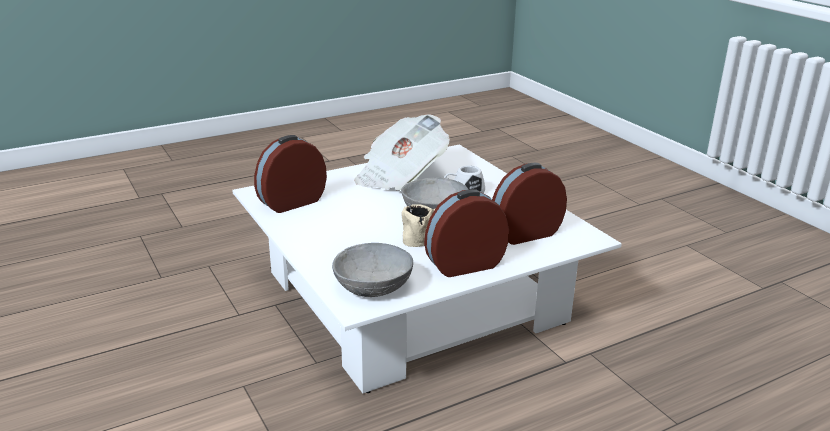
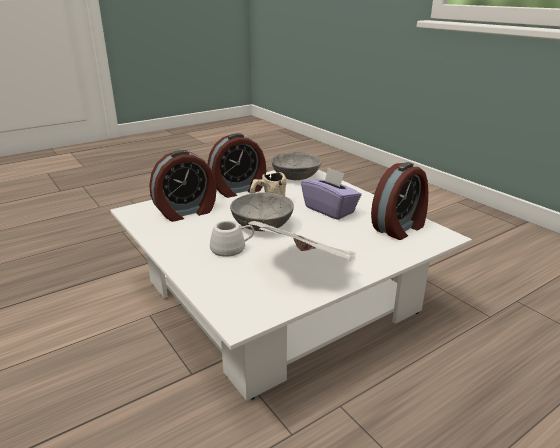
camera: 175 degrees right, 0 degrees up
(351, 226) = (330, 210): none -> purple tissue box

